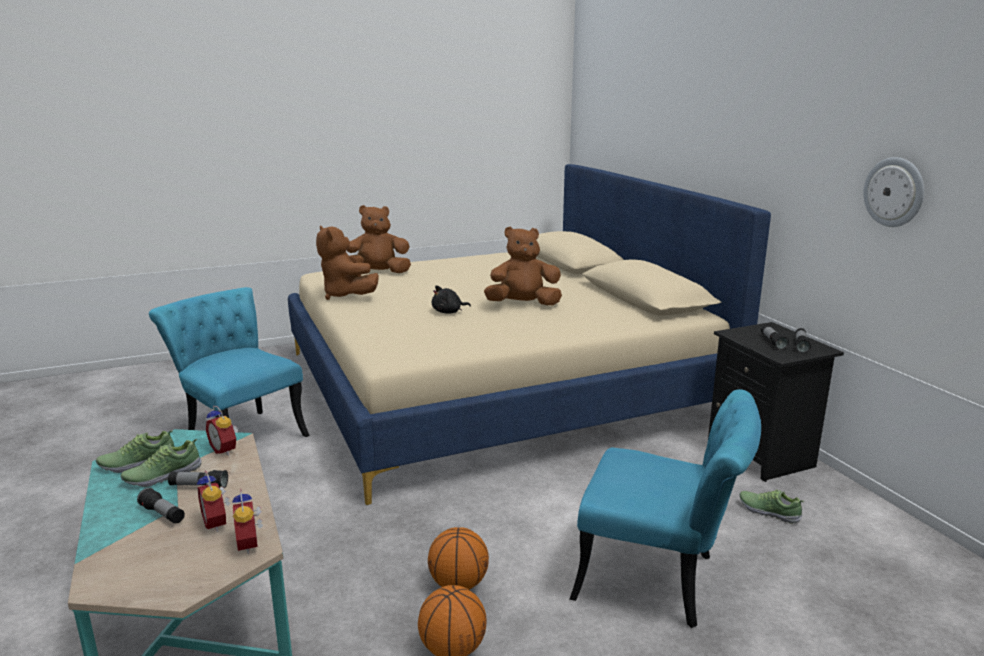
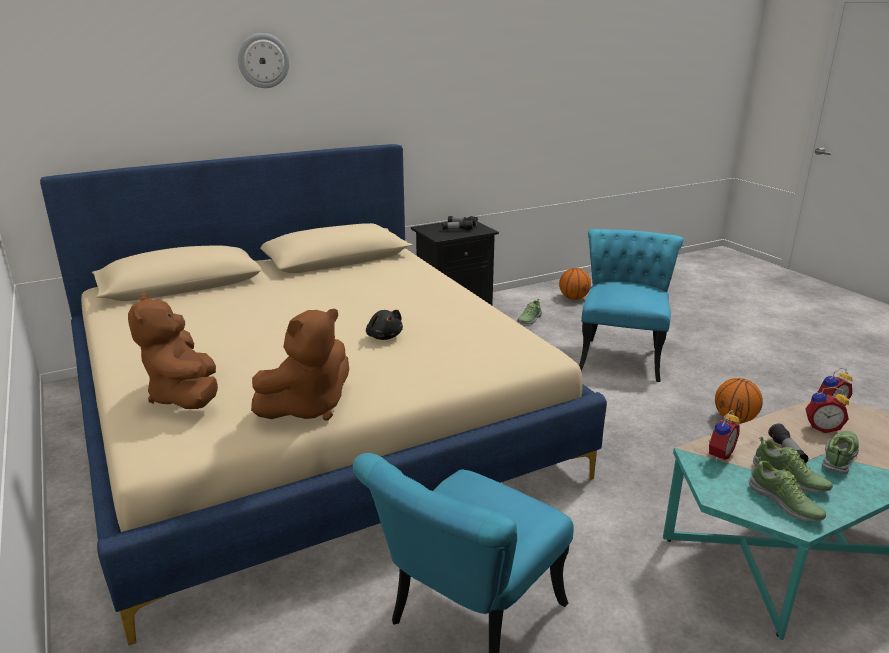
camera: 95 degrees left, 5 degrees up
(163, 514) = (839, 458): flashlight -> shoe
(218, 523) = (821, 427): alarm clock -> alarm clock turned 45 degrees clockwise
(458, 584) = (672, 421): basketball -> basketball (573, 298)
(523, 305) = (361, 302): brown plush toy -> none
(894, 192) = (479, 105): wall clock -> wall clock (263, 60)

